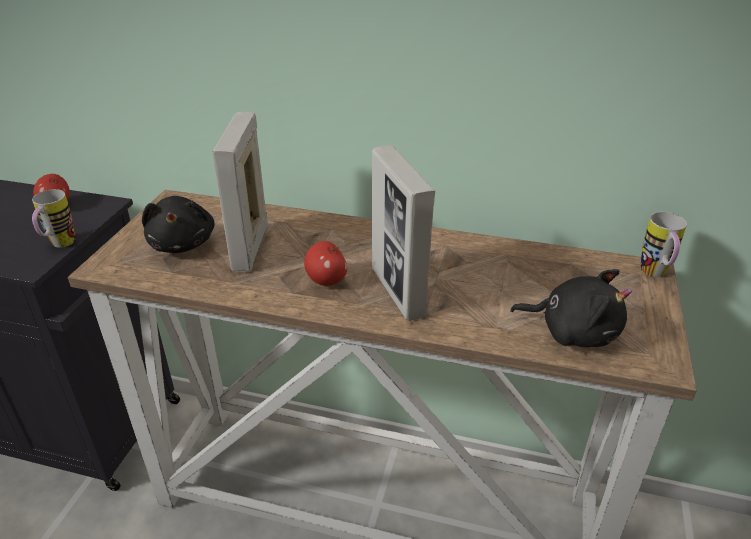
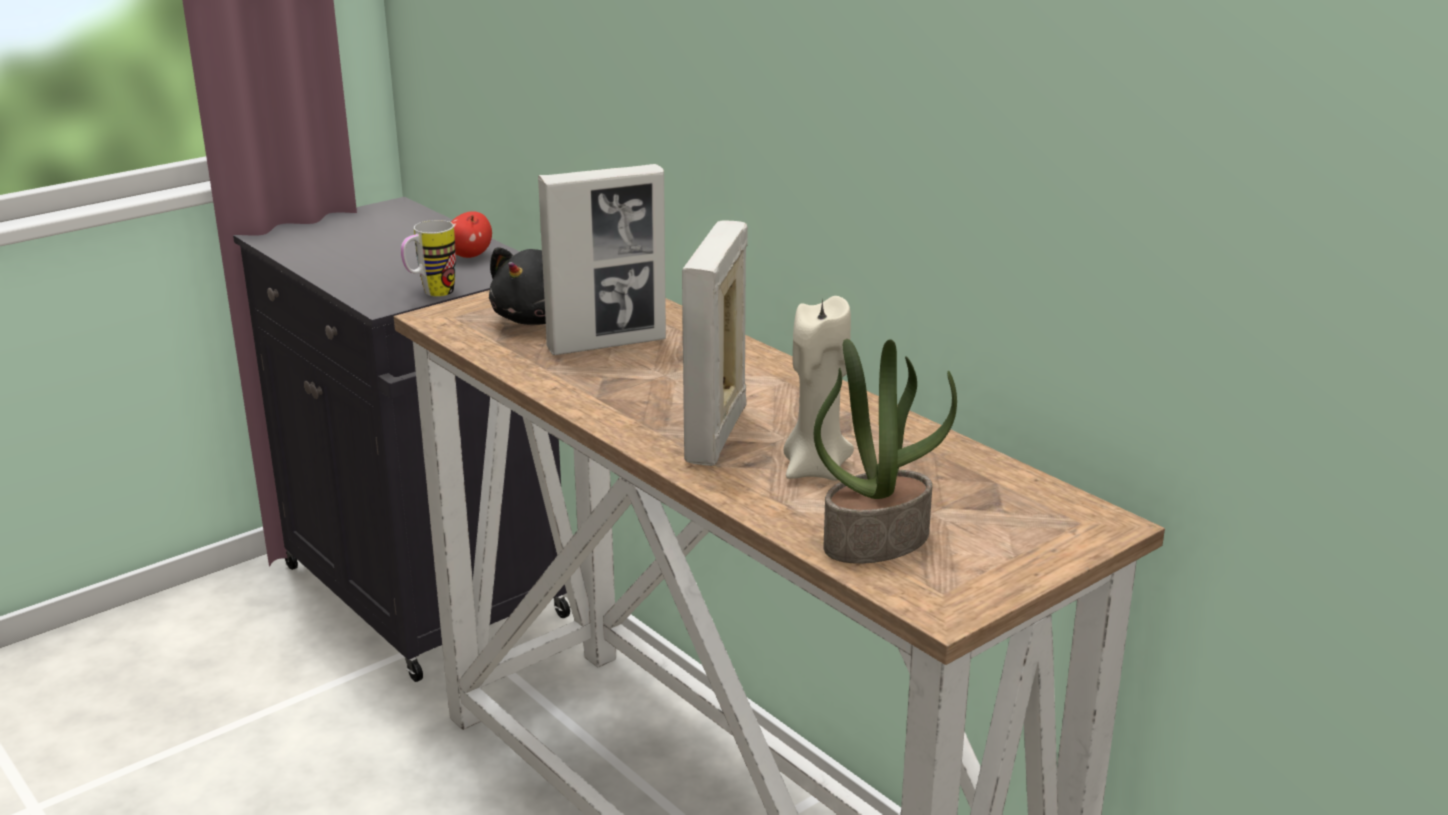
camera: 35 degrees right, 10 degrees down
(250, 248) = (607, 344): picture frame -> picture frame turned 150 degrees counterclockwise
(326, 280) = (649, 399): apple -> none
(481, 294) = (815, 469): none -> beige candle
(573, 331) = (876, 540): black plush toy -> potted plant
(655, 275) = (1104, 531): mug -> none

